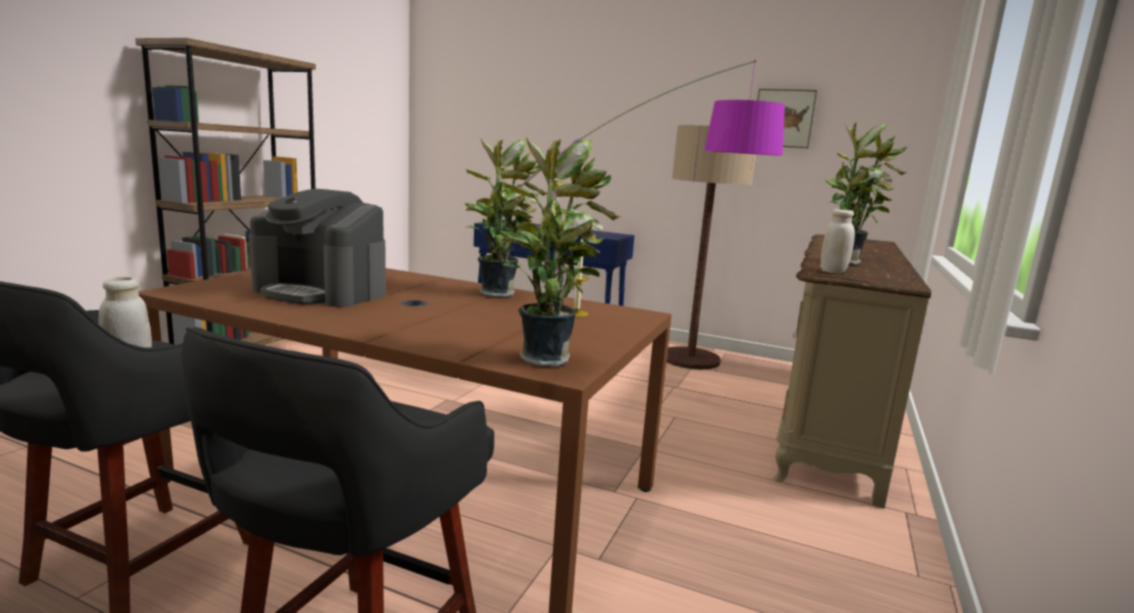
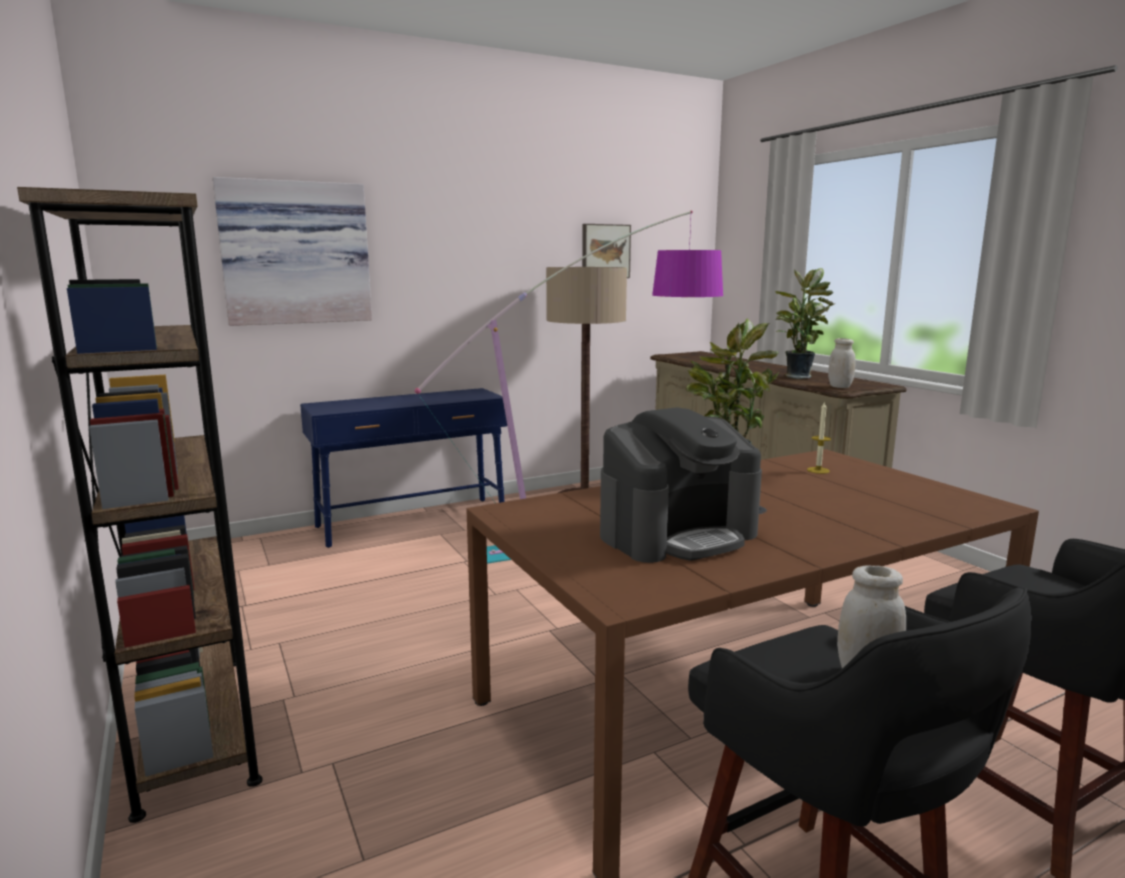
camera: 50 degrees left, 0 degrees up
(512, 110) = (296, 253): none -> picture
(547, 357) = (958, 503): potted plant -> none

